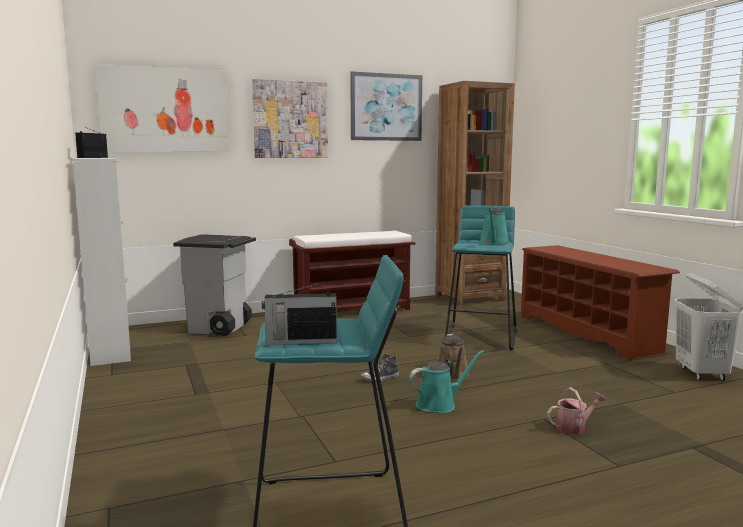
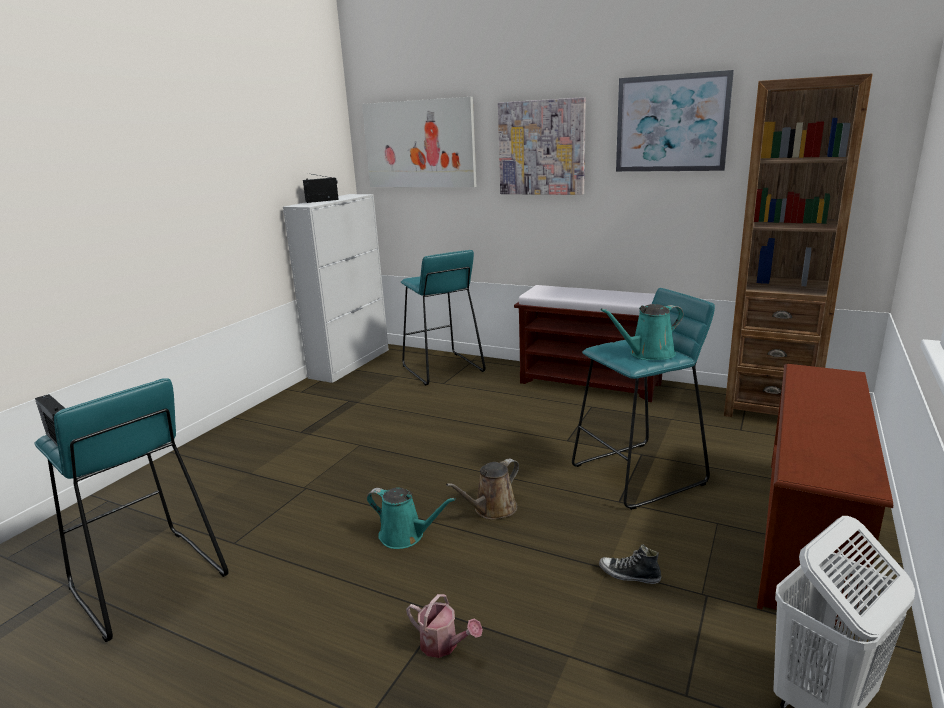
camera: 50 degrees right, 10 degrees up
(220, 328) = (442, 369): grey trash can -> turquoise stool
(380, 378) = (429, 479): shoe -> shoe (629, 575)

